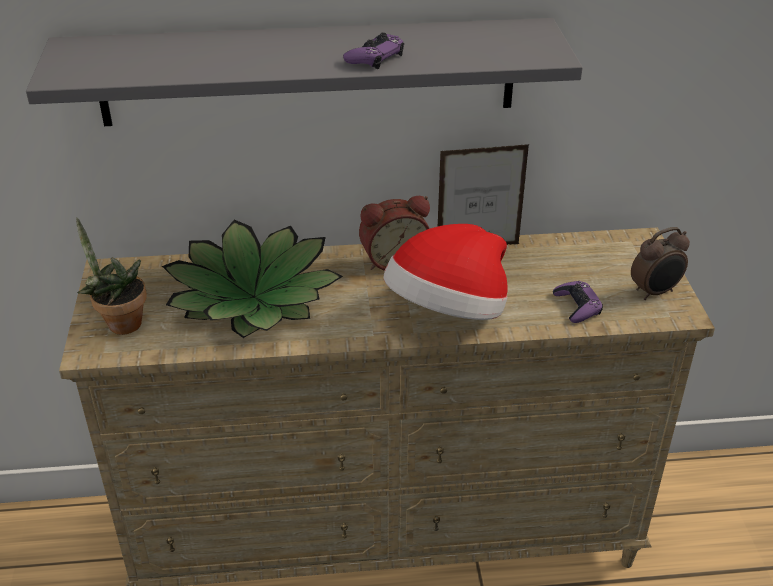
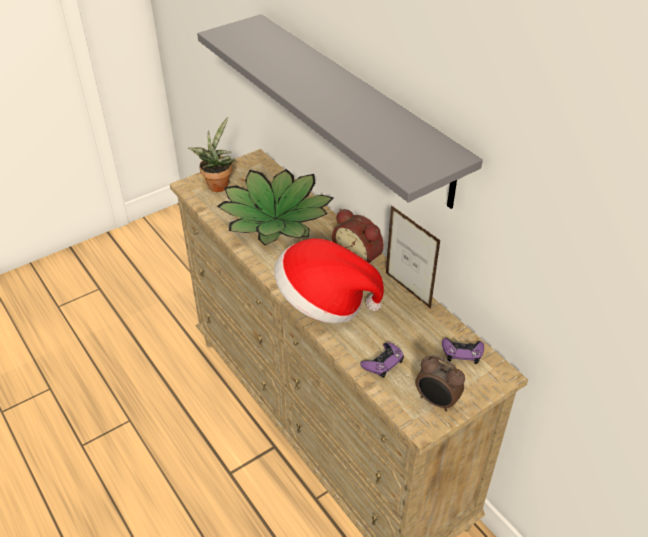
camera: 60 degrees right, 5 degrees up
(375, 57) = (336, 112): purple game controller -> purple game controller (462, 352)

